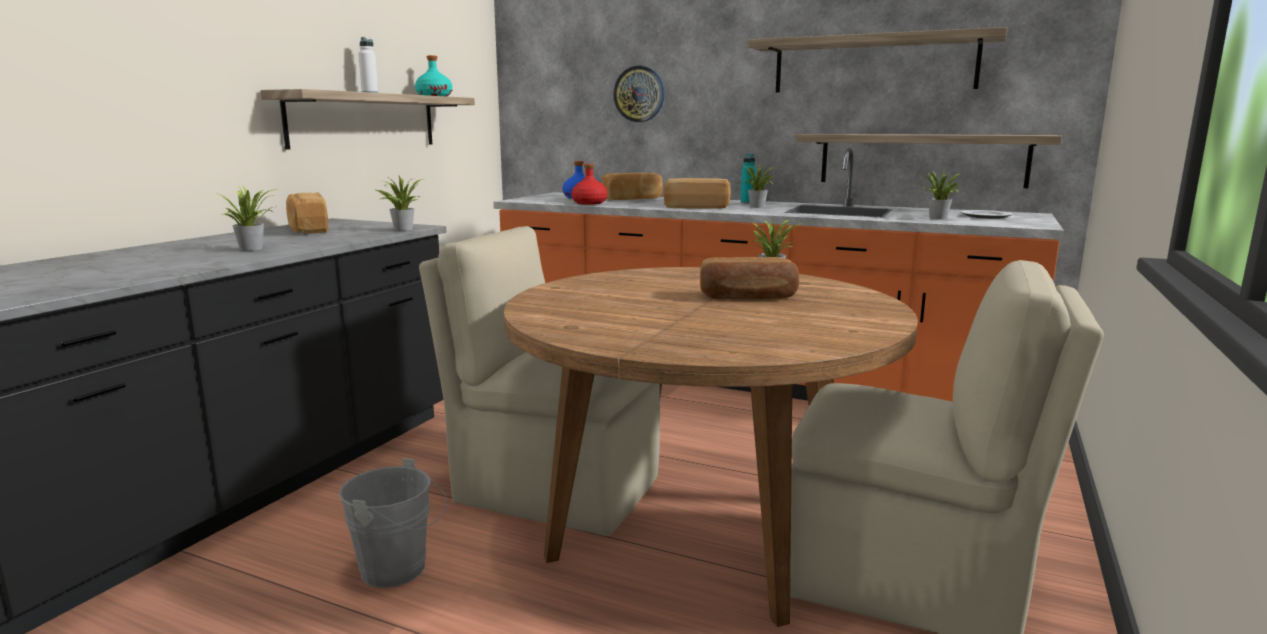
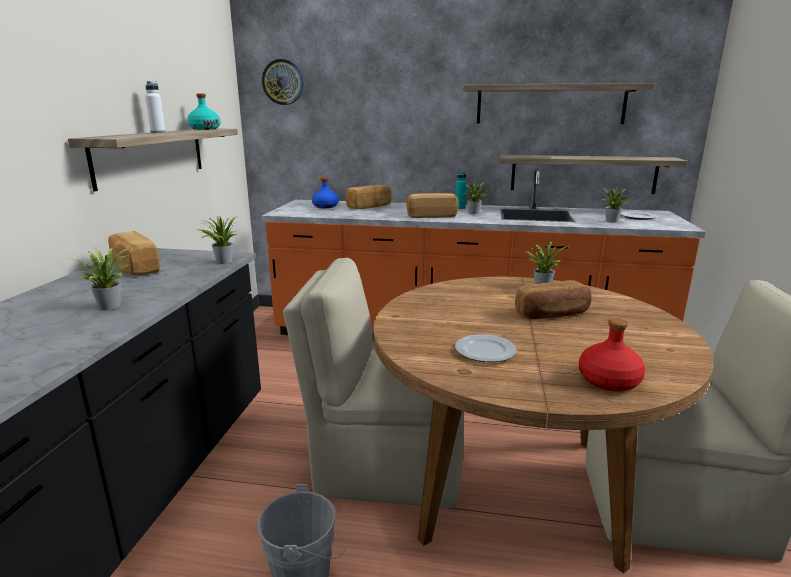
camera: 15 degrees left, 5 degrees up
(589, 203) = (343, 214): red bottle -> red bottle (608, 381)
(617, 316) = (484, 351): none -> plate
(639, 94) = (366, 122): wall clock -> wall clock (283, 82)

